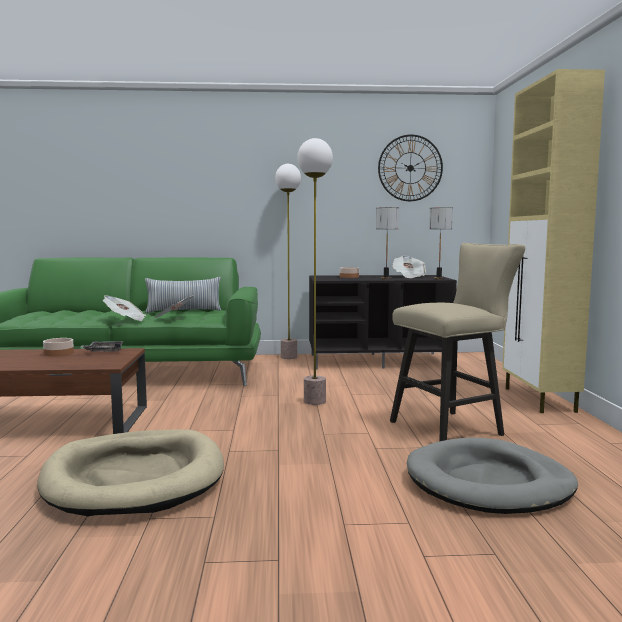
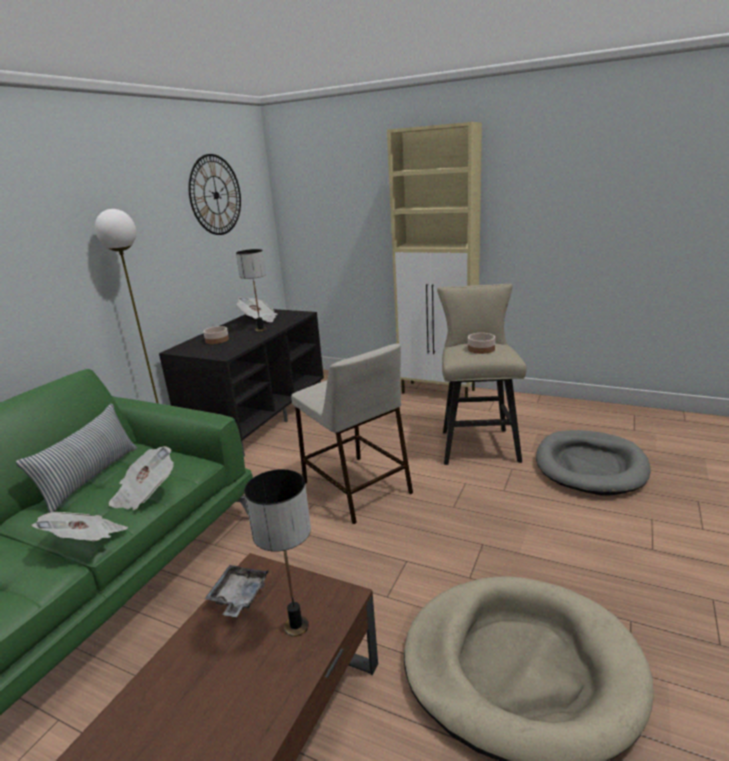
camera: 60 degrees left, 15 degrees up
(59, 353) = (198, 654): bowl -> bowl (481, 349)
(314, 401) = (355, 487): floor lamp -> beige stool
(439, 278) = (294, 314): table lamp -> table lamp (297, 626)

